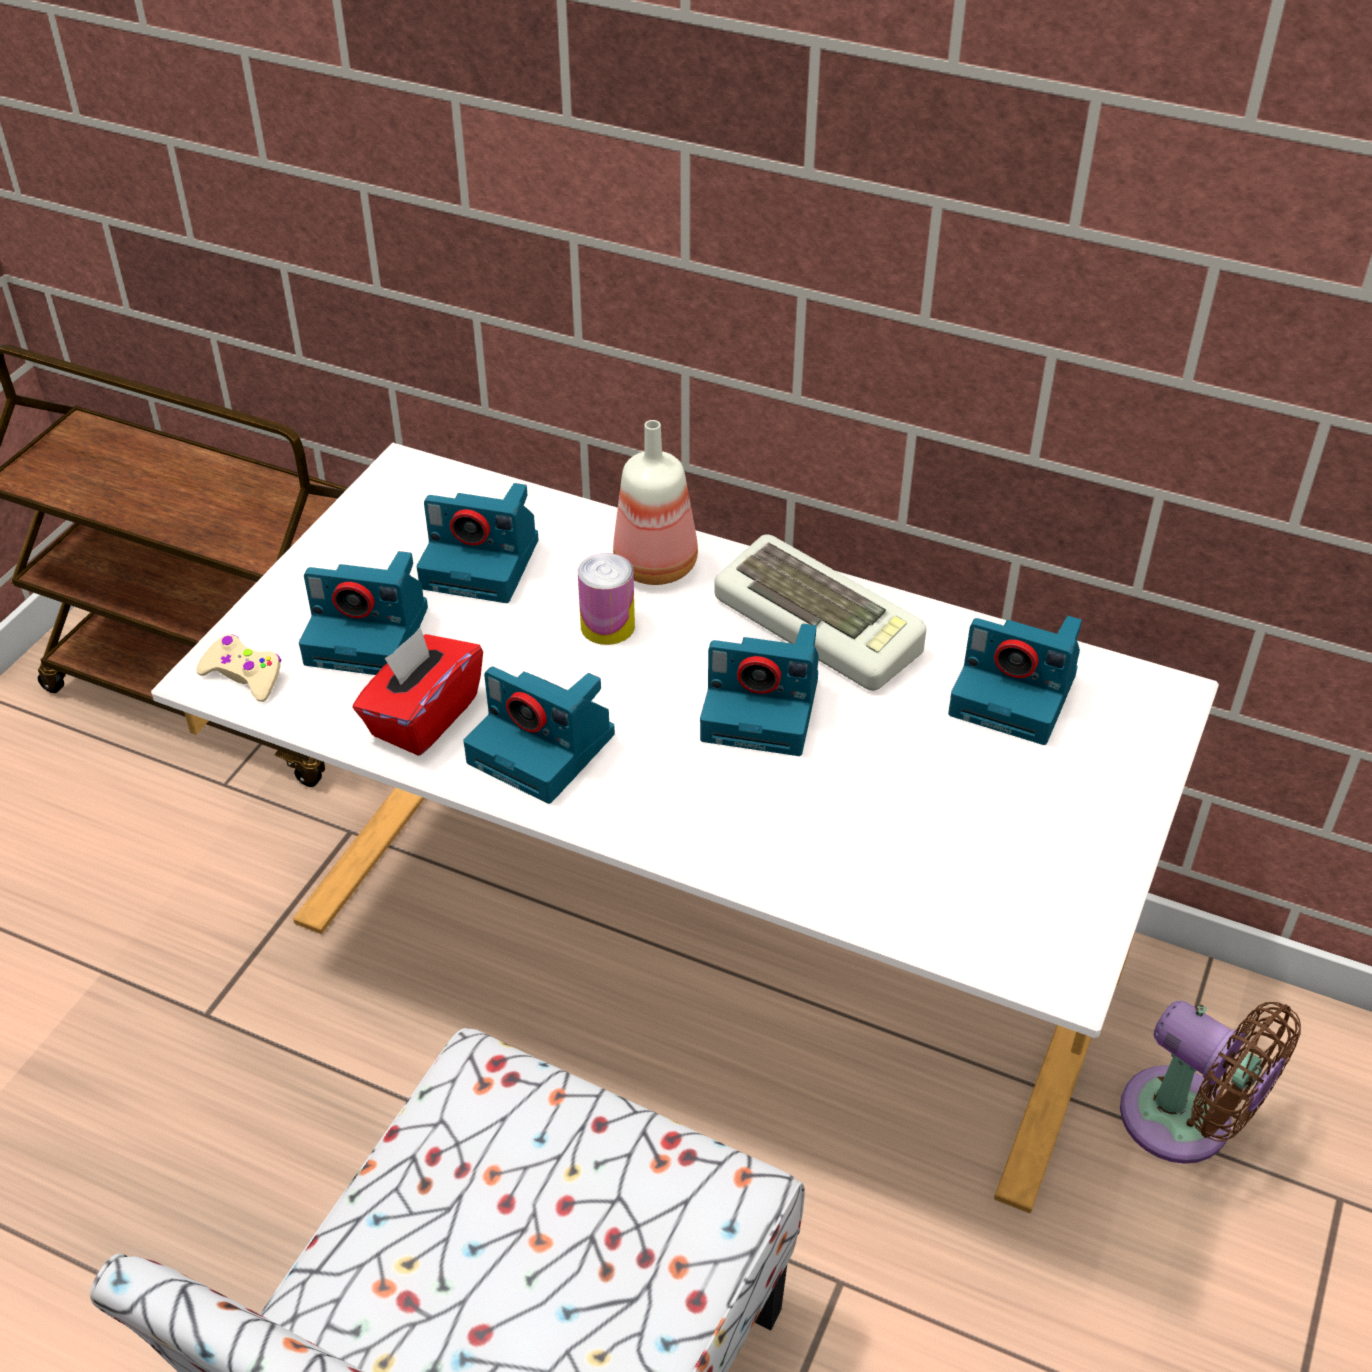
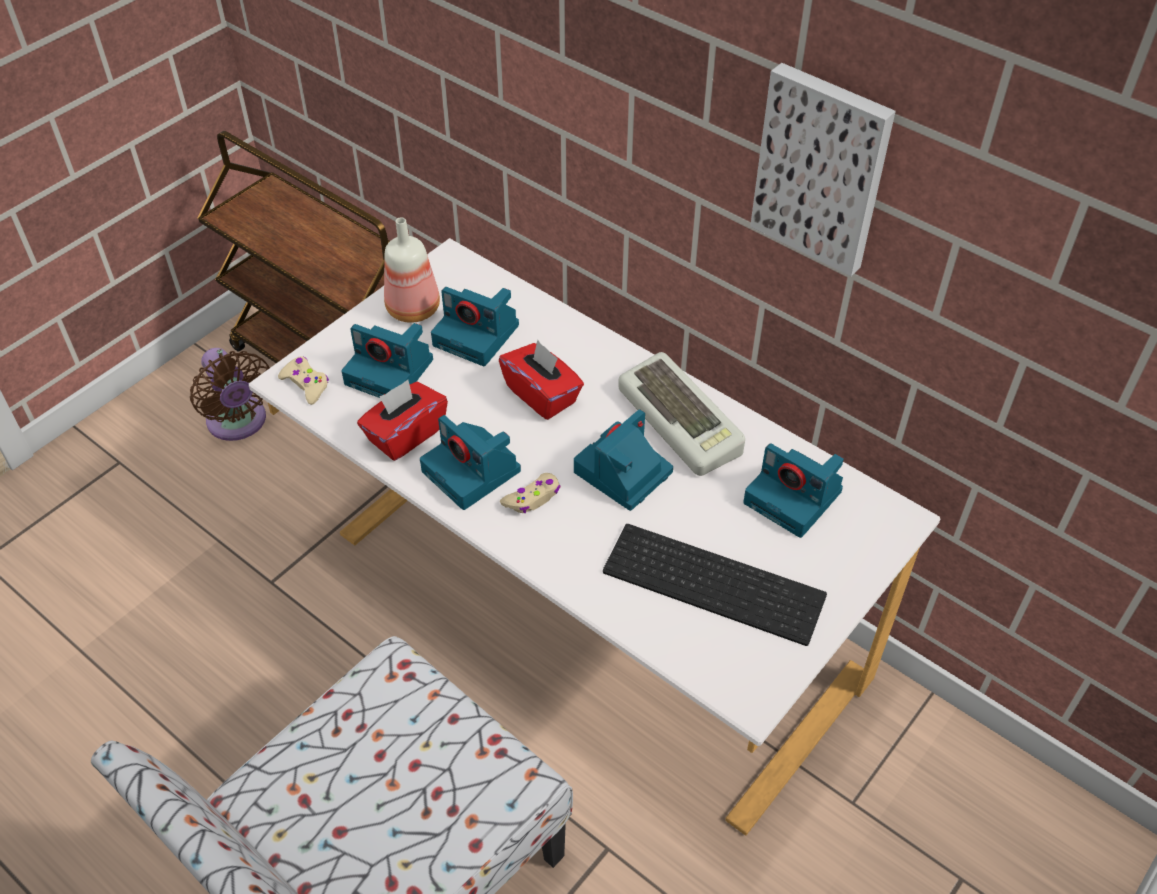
camera: 15 degrees right, 5 degrees up
(607, 626) = (542, 395): can -> red tissue box
(646, 767) = (533, 498): none -> beige game controller
(657, 564) = (589, 357): bottle -> bottle (414, 308)
(763, 709) = (622, 473): camera -> camera turned 105 degrees clockwise
(953, 826) = (717, 581): none -> keyboard
(1003, 197) = (822, 168): none -> picture
(1186, 1123) = (873, 802): brown fan -> brown fan (239, 423)

